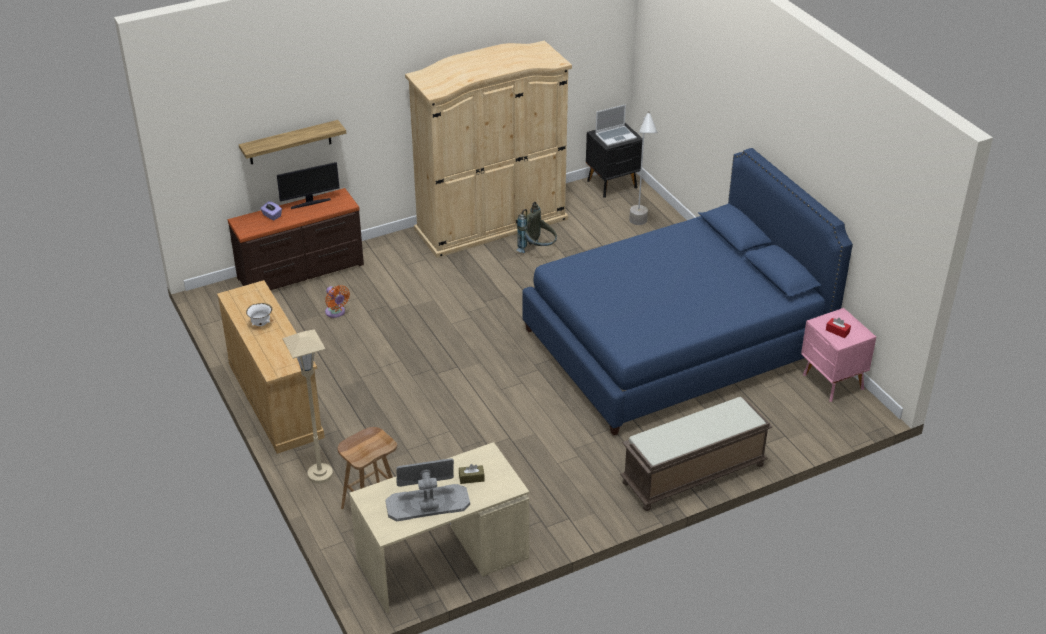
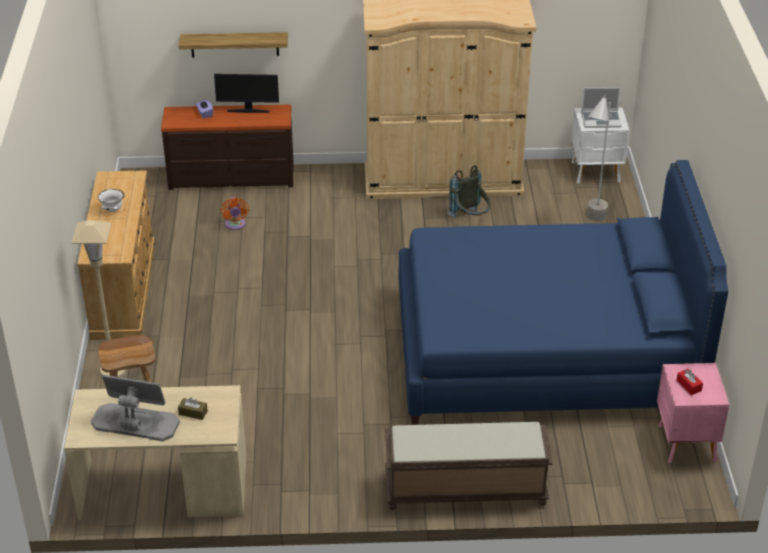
camera: 25 degrees right, 0 degrees up
(613, 184) = (596, 172): black nightstand -> white nightstand

